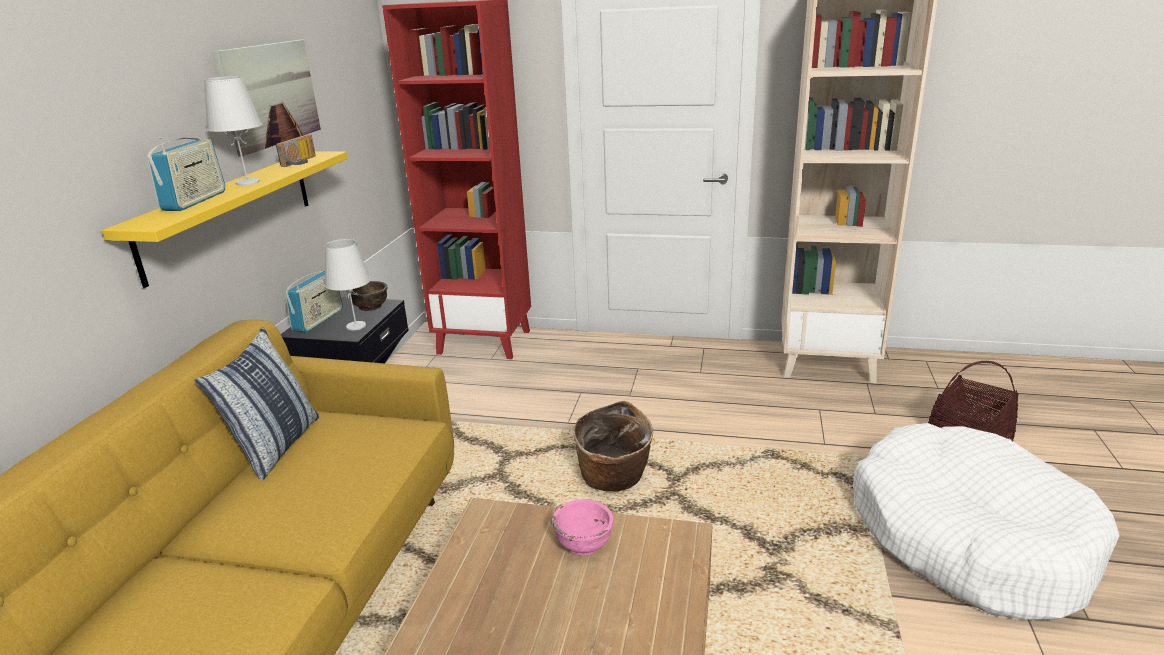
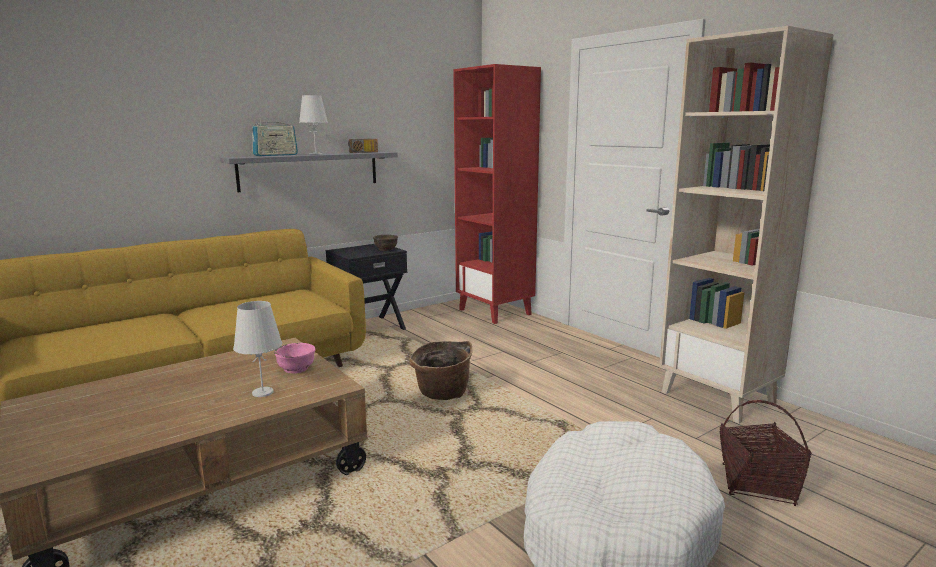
camera: 40 degrees right, 10 degrees down
(230, 212) = (310, 170): yellow shelf -> grey shelf
(270, 94) = (360, 113): picture -> none
(276, 447) = (267, 294): pillow -> none
(318, 320) = (353, 249): radio -> none
(356, 326) = (362, 254): white table lamp -> white table lamp (263, 392)

